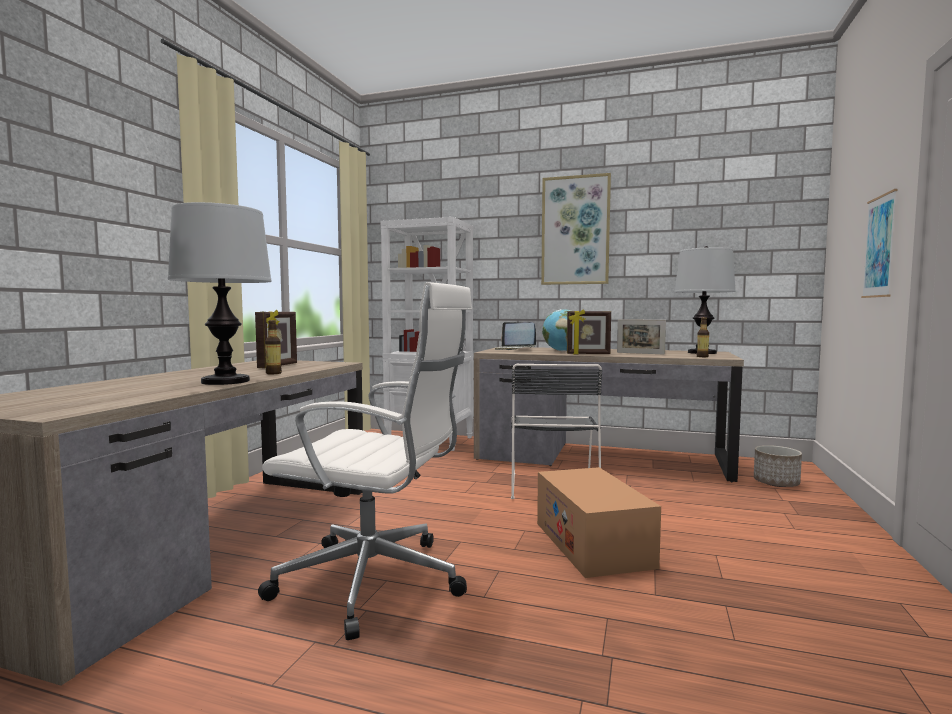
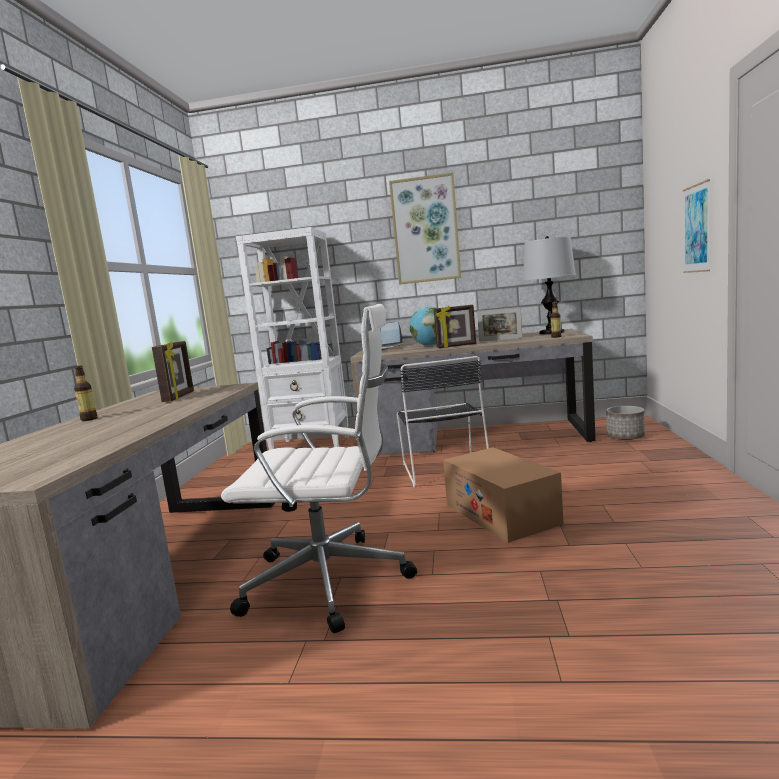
camera: 10 degrees left, 5 degrees up
(225, 381) = (151, 421): table lamp -> none
(273, 373) = (187, 405): bottle -> bottle (89, 419)

